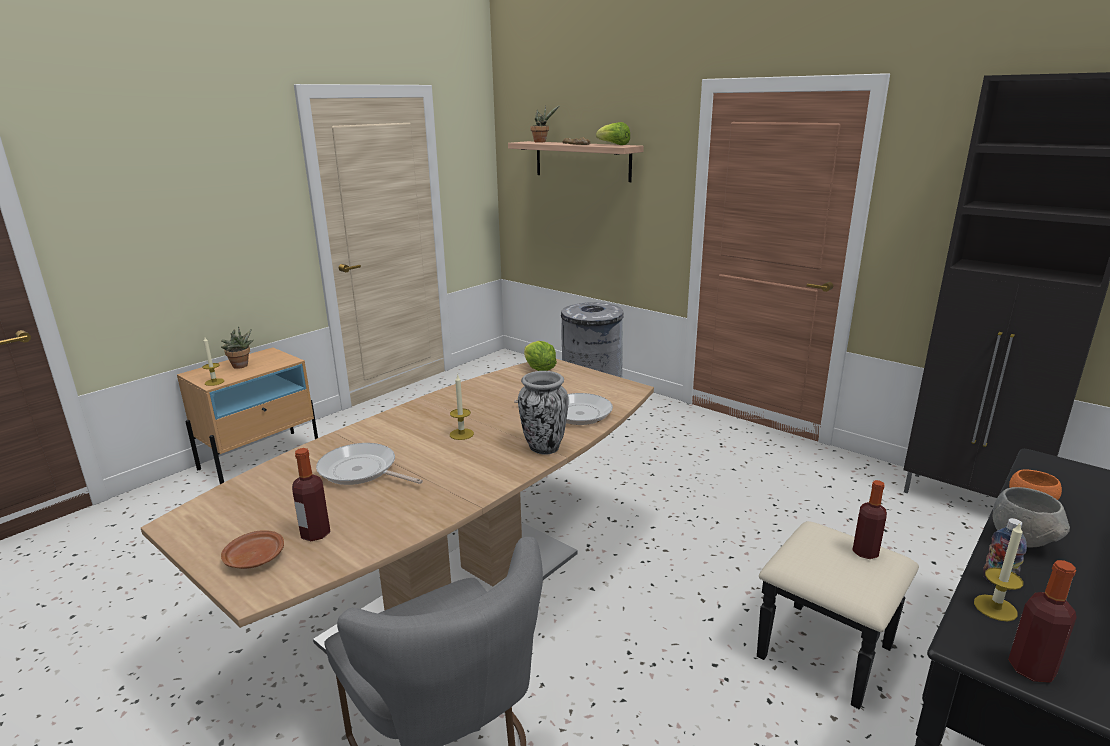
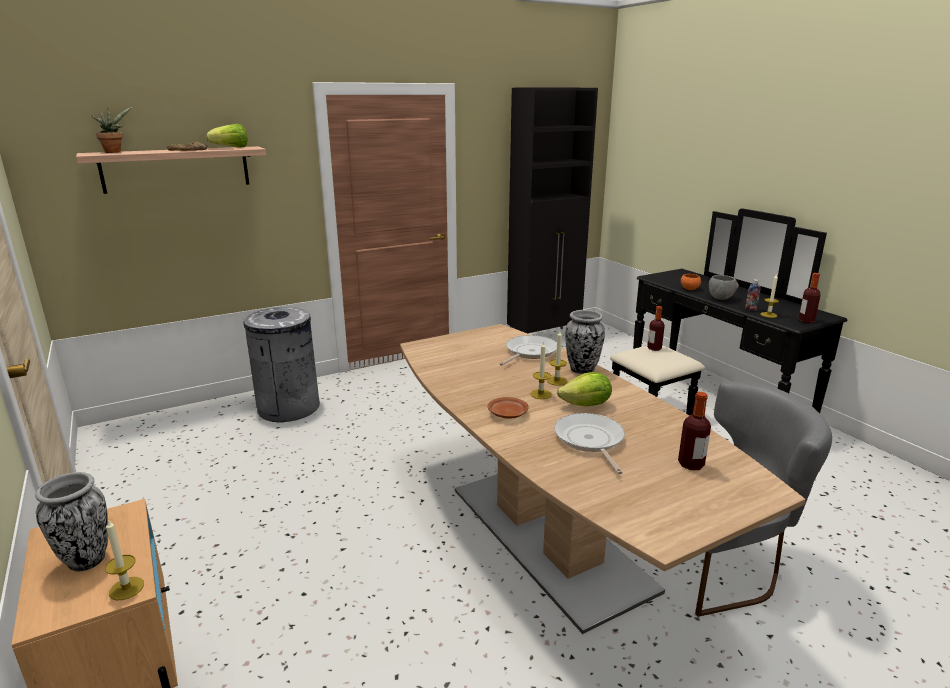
camera: 70 degrees left, 0 degrees up
(241, 366) = (86, 560): potted plant -> vase
(255, 558) = (725, 492): brown plate -> brown plate (507, 414)
(361, 471) = (590, 440): frying pan -> frying pan turned 120 degrees clockwise
(502, 438) = (557, 381): none -> candle
(539, 370) = (429, 350): lettuce -> lettuce (586, 405)

